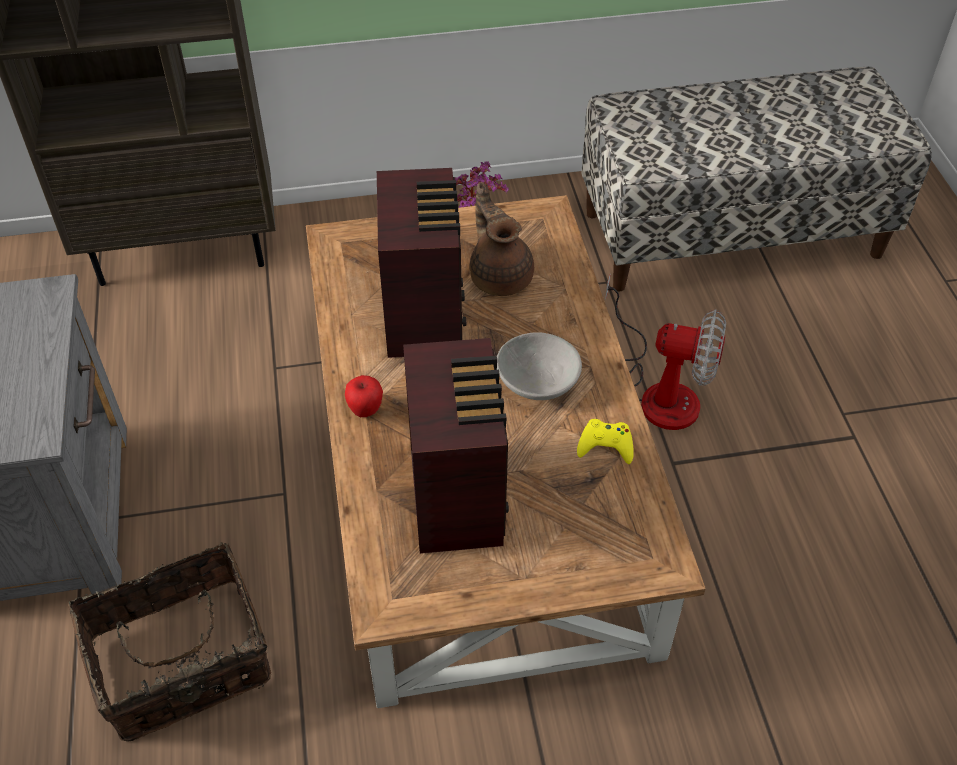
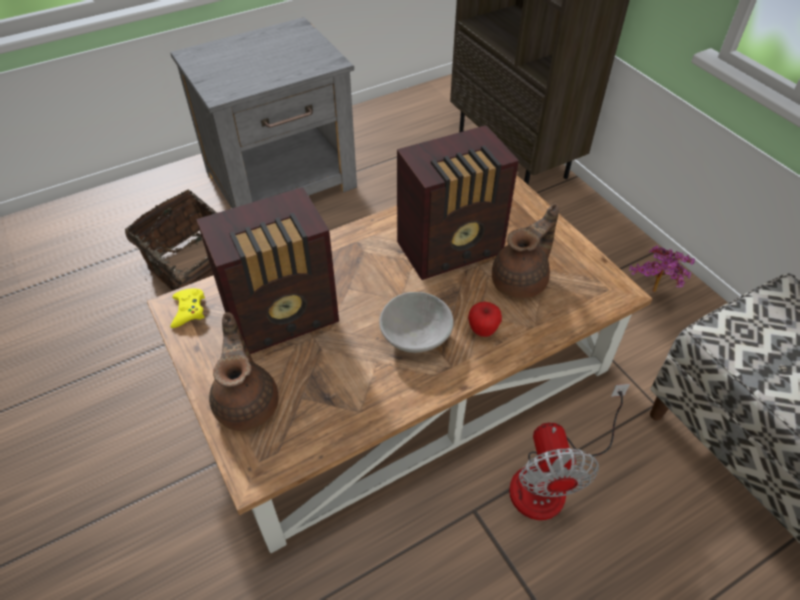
camera: 70 degrees right, 0 degrees up
(365, 410) = (343, 246): apple -> apple (482, 330)
(571, 554) = (248, 402): none -> brown teapot
(606, 445) = (367, 399): yellow game controller -> yellow game controller (188, 310)

